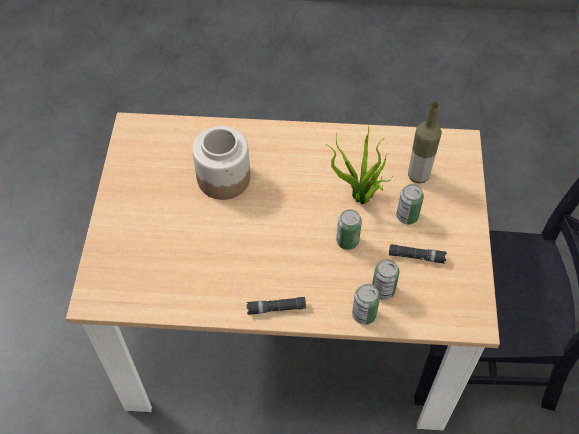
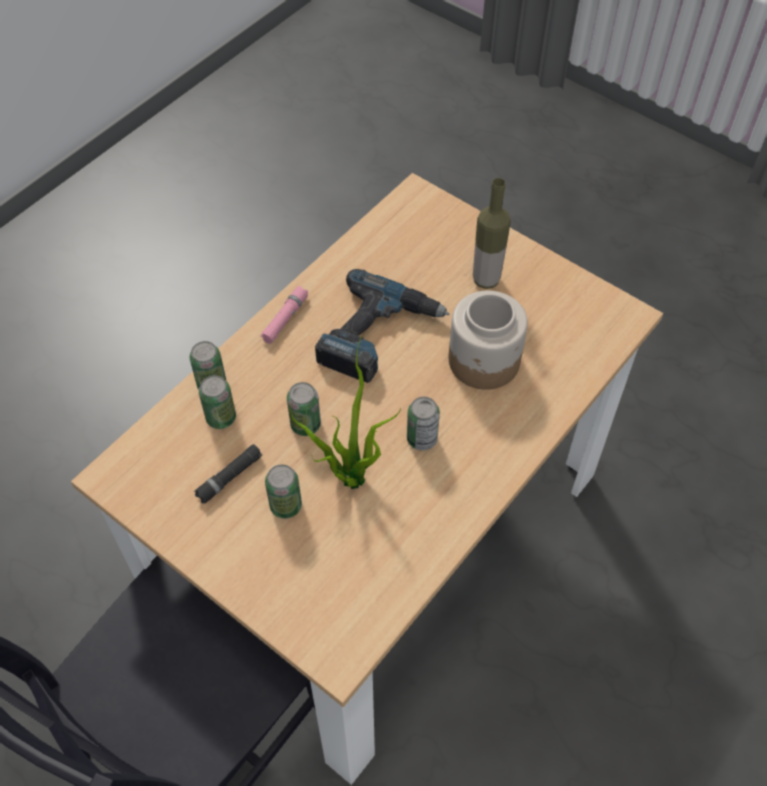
camera: 125 degrees right, 0 degrees up
(247, 244) = (378, 335): none -> power drill
(276, 308) = (285, 319): black flashlight -> pink flashlight
(306, 178) = (422, 439): none -> can
(418, 176) = (330, 561): bottle -> bottle (486, 279)

